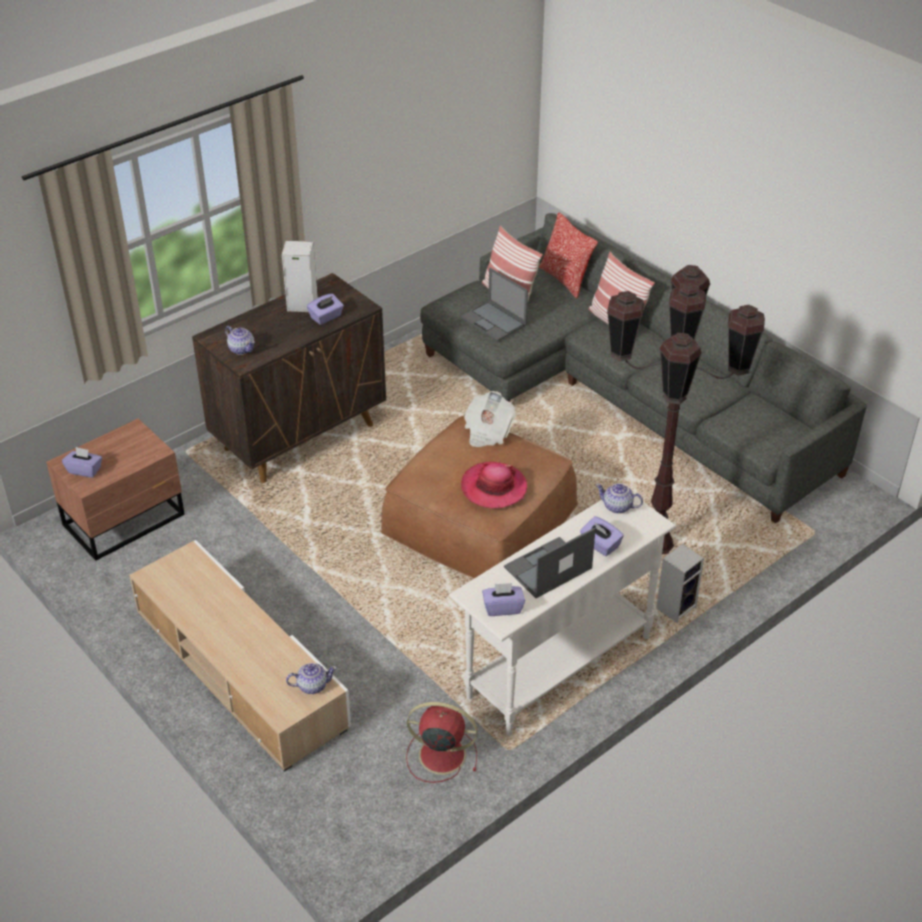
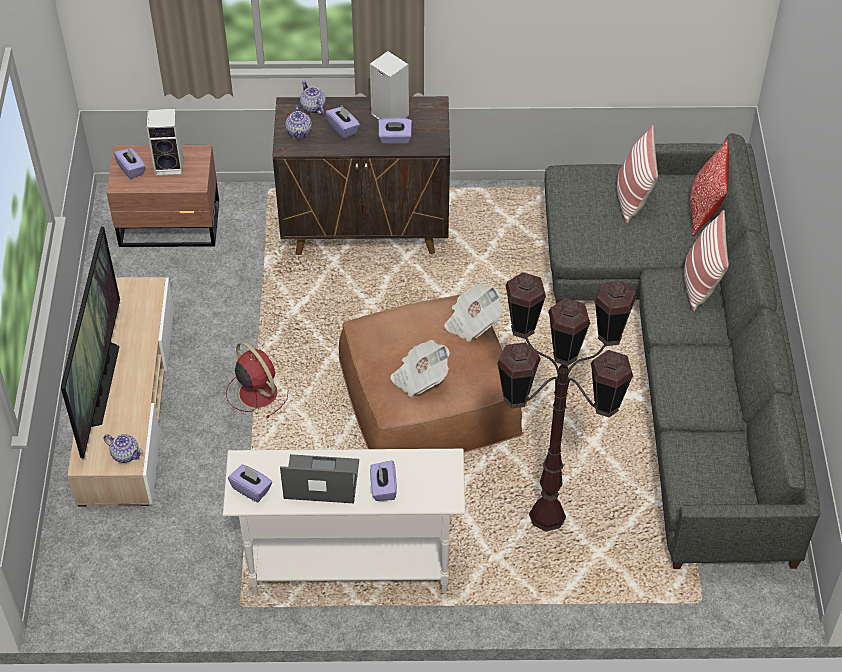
camera: 40 degrees right, 10 degrees up
(227, 649) = (100, 384): none -> television
(276, 330) = (343, 129): none -> purple tissue box
(440, 755) = (190, 572): red fan -> red fan (257, 391)
(494, 321) = (589, 217): laptop -> none
(494, 488) = (420, 378): hat -> newspaper
(618, 507) = (436, 464): teapot -> teapot (313, 107)
(676, 608) = (498, 584): speaker -> speaker (170, 165)

